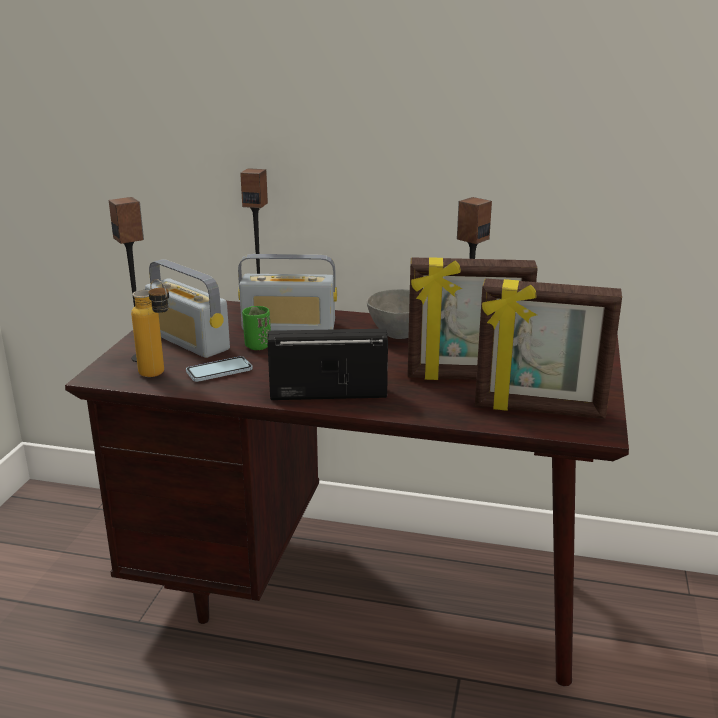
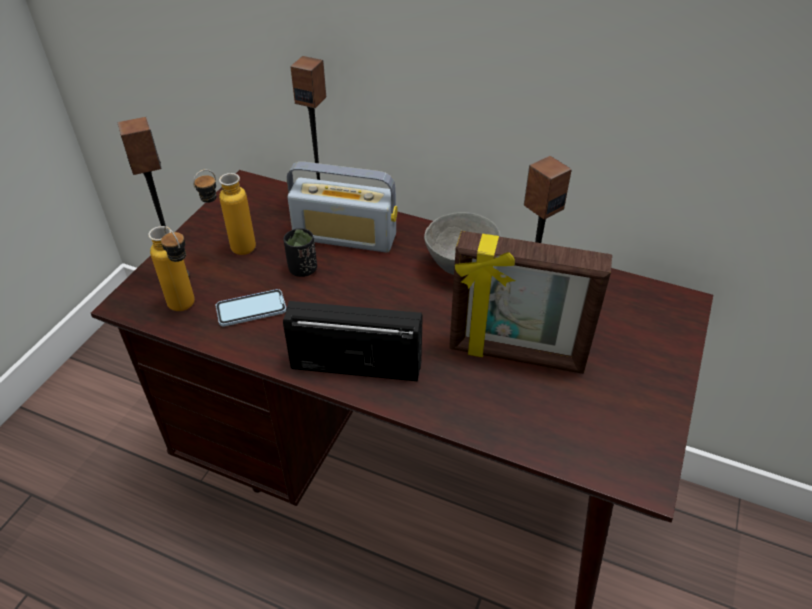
camera: 10 degrees right, 20 degrees up
(189, 341) = (234, 252): radio -> bottle
(257, 346) = (303, 269): green cup -> black cup
(539, 410) = (584, 429): picture frame -> none

